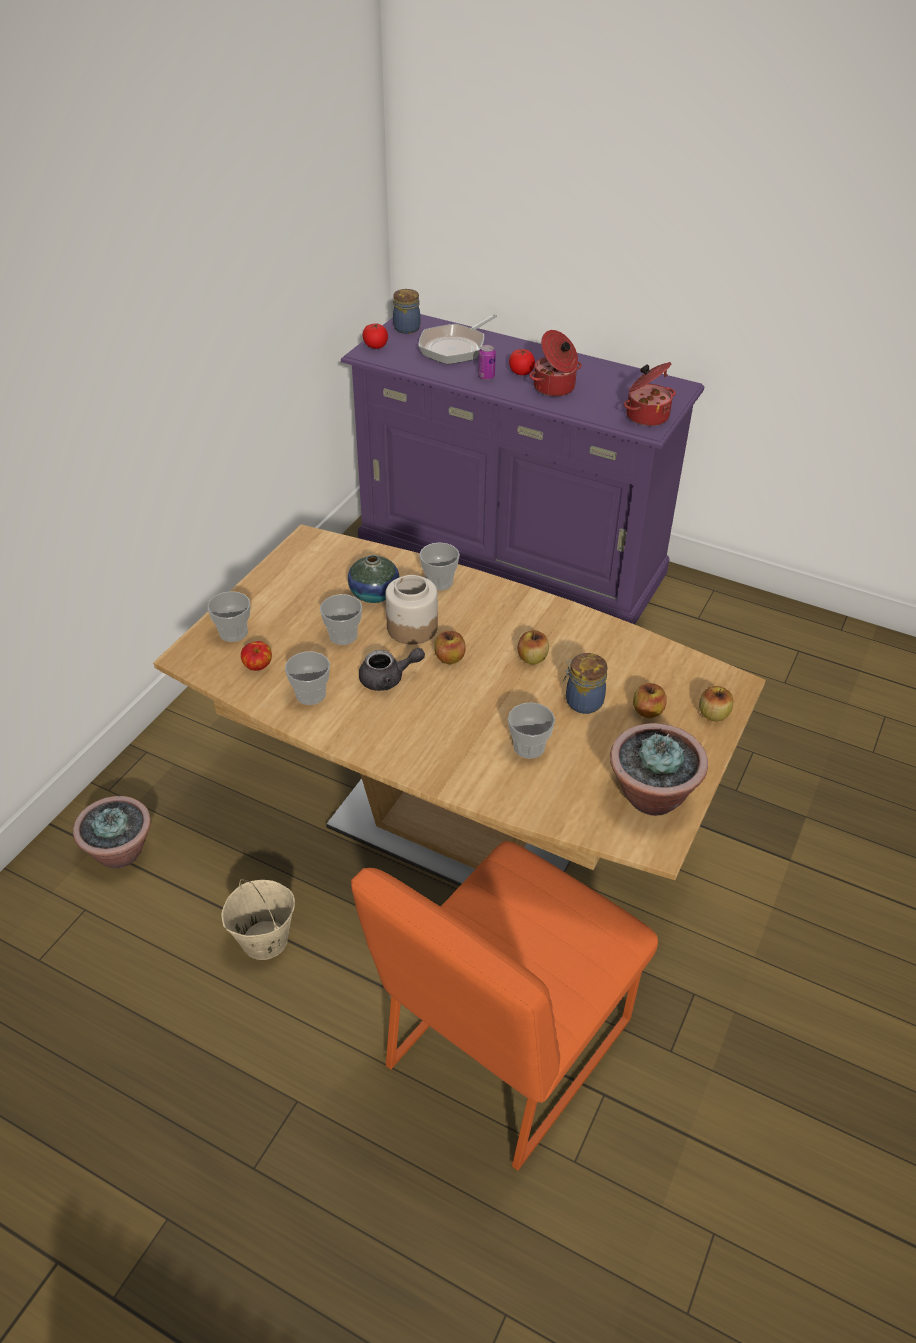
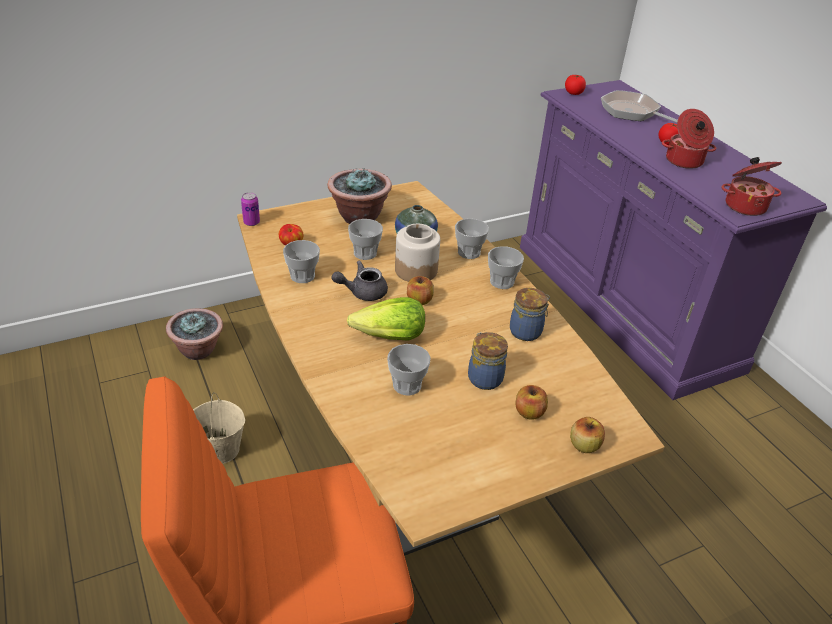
camera: 35 degrees right, 5 degrees down
(233, 632) = (301, 220): cup -> cup (502, 282)
(388, 679) = (362, 292): grey teapot -> grey teapot turned 135 degrees clockwise
(407, 328) = (610, 90): jar -> jar (527, 331)
(455, 347) = (633, 112): frying pan -> frying pan turned 60 degrees clockwise
(464, 709) = (390, 337): none -> lettuce
(486, 377) = (635, 136): can -> can (251, 222)
(532, 658) = (479, 330): apple -> none
(650, 796) = (460, 472): potted plant -> potted plant (359, 217)

